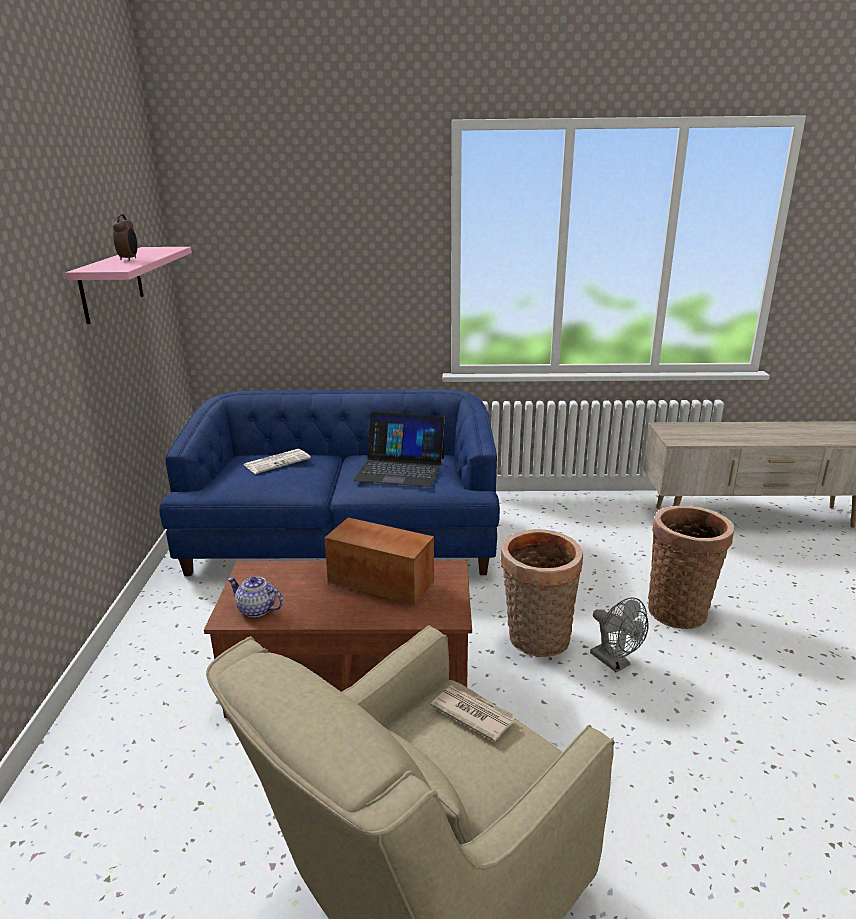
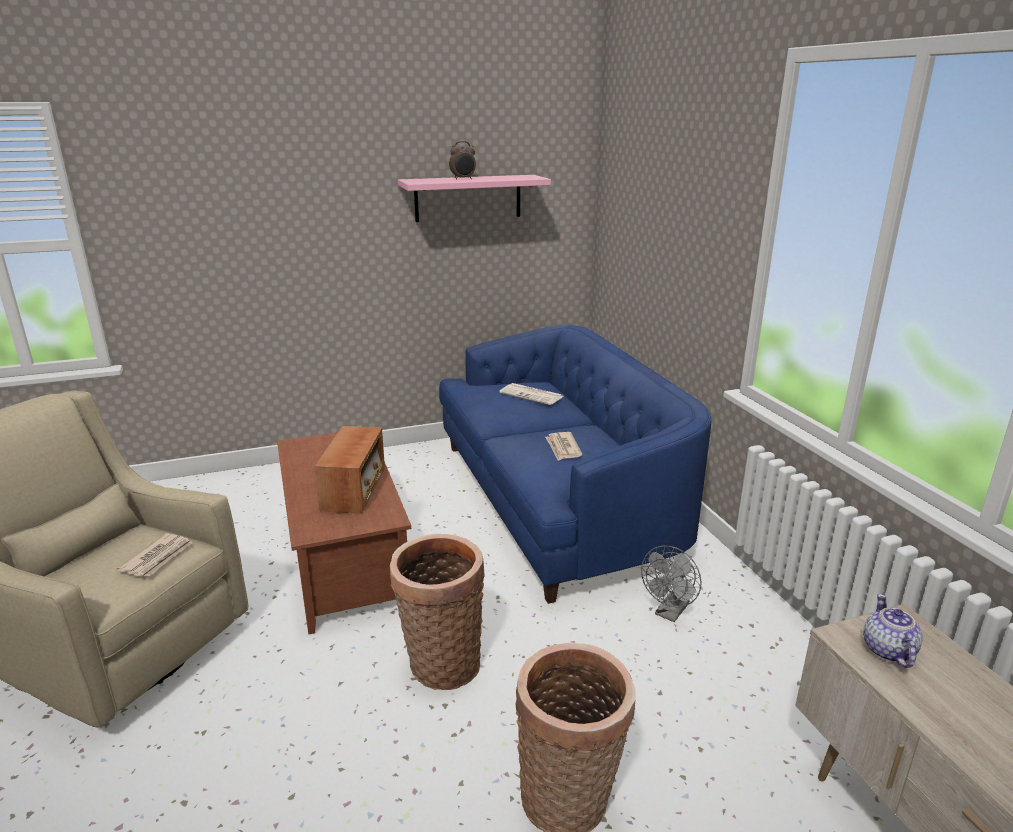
camera: 70 degrees right, 0 degrees up
(257, 610) = (303, 451): teapot -> teapot (887, 651)
(400, 468) = (563, 448): laptop -> newspaper
(615, 663) = (421, 736): grey fan -> grey fan (669, 613)

